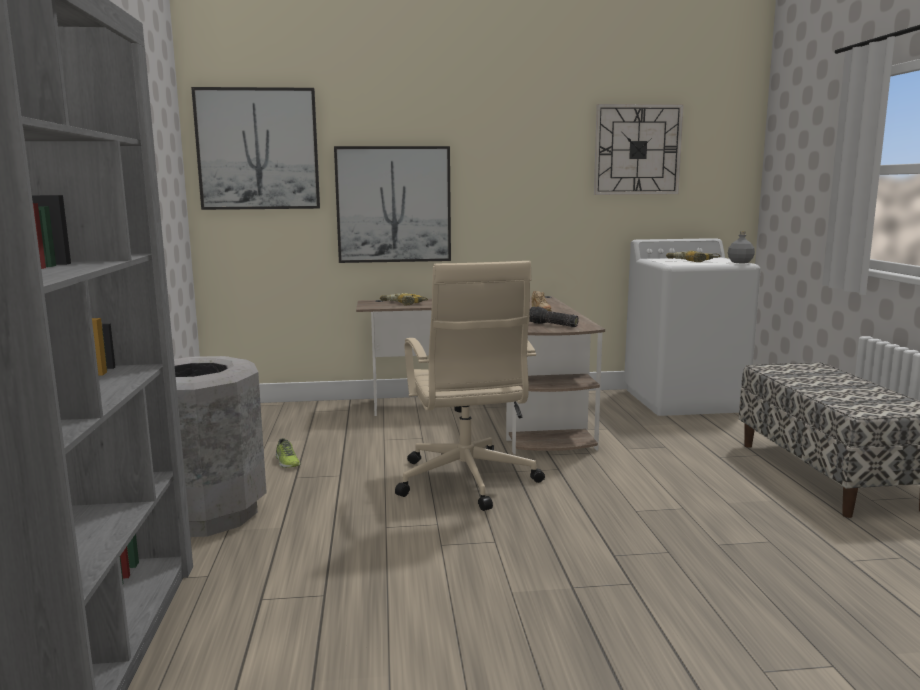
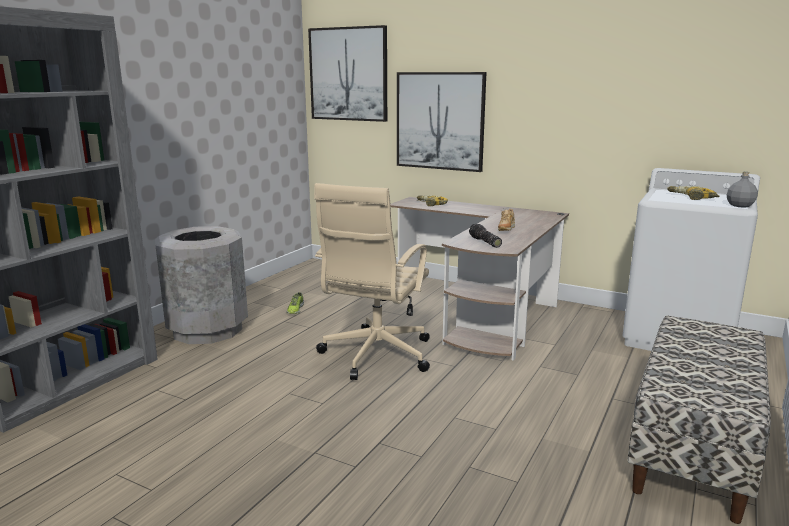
camera: 35 degrees right, 5 degrees up
(637, 150) = (670, 75): wall clock -> none

